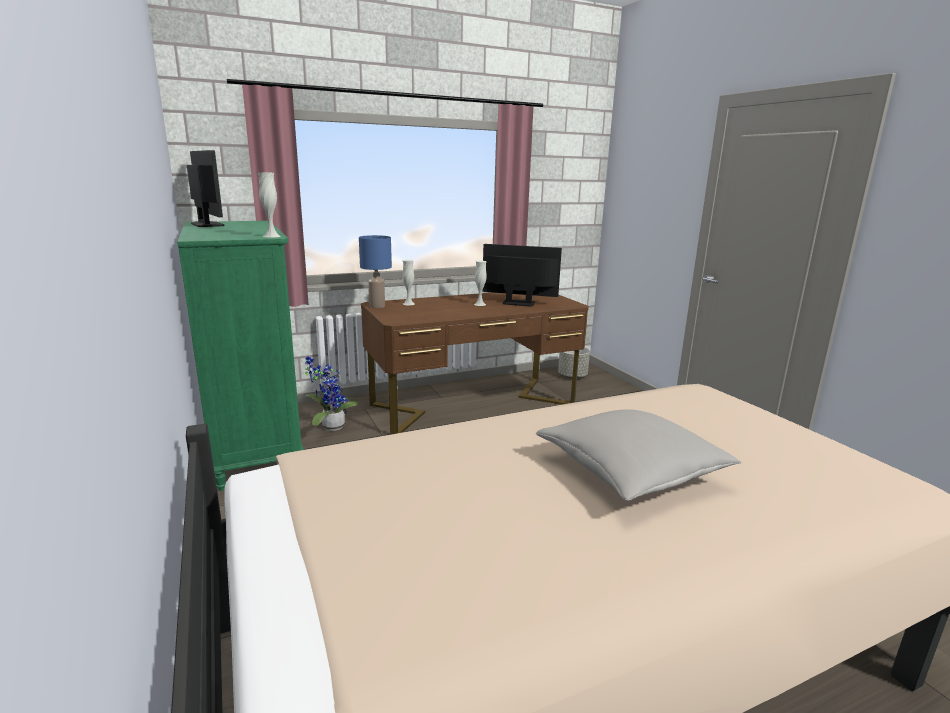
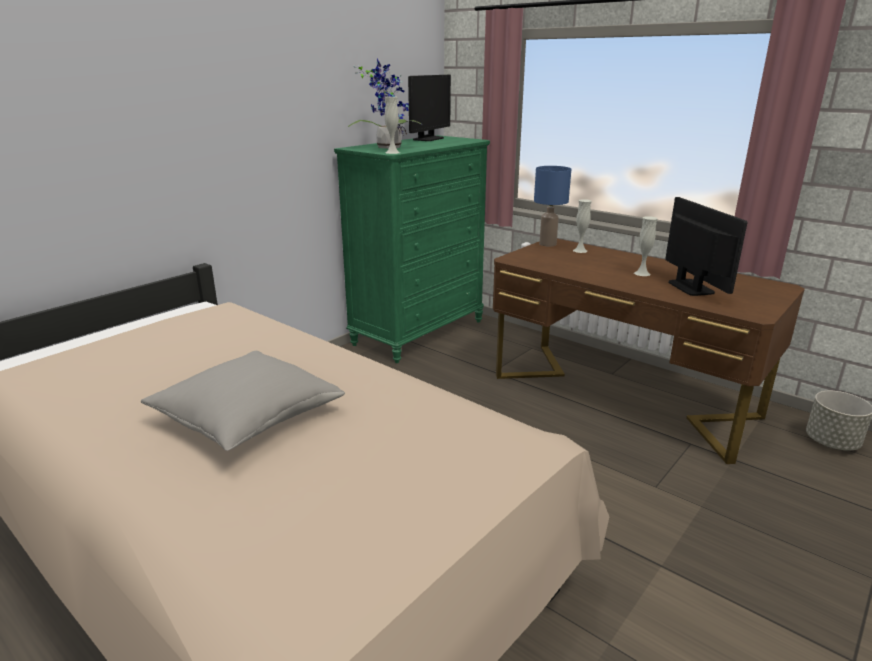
camera: 65 degrees right, 5 degrees up
(330, 427) = (480, 346): potted plant -> potted plant (388, 147)

